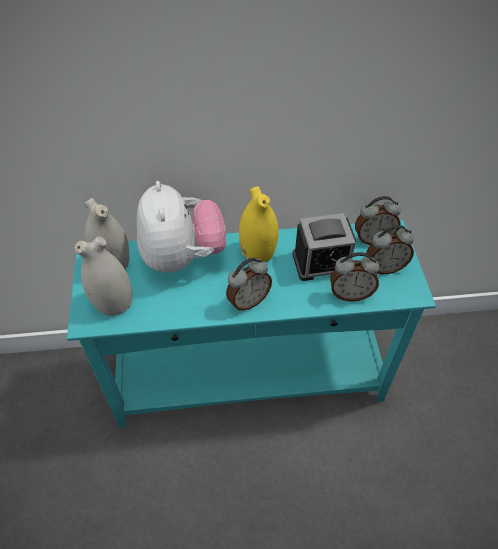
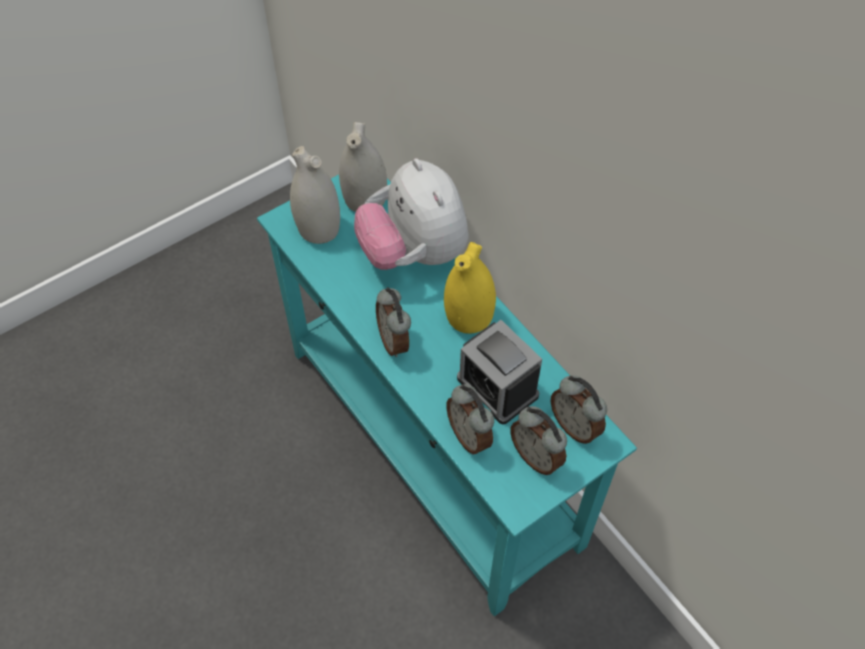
camera: 60 degrees right, 5 degrees up
(182, 257) = (414, 253): plush toy -> plush toy turned 105 degrees clockwise
(248, 300) = (395, 341): alarm clock -> alarm clock turned 45 degrees clockwise

